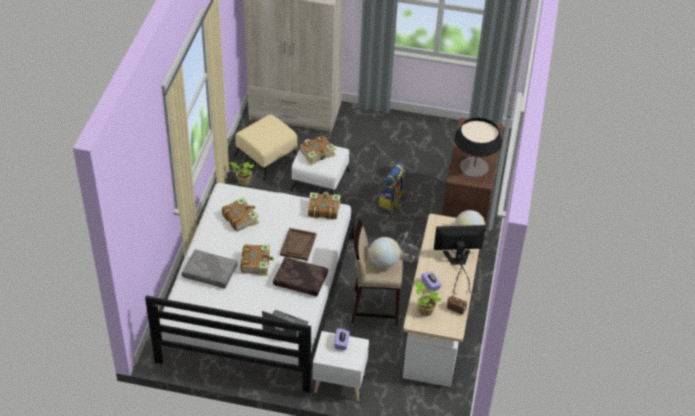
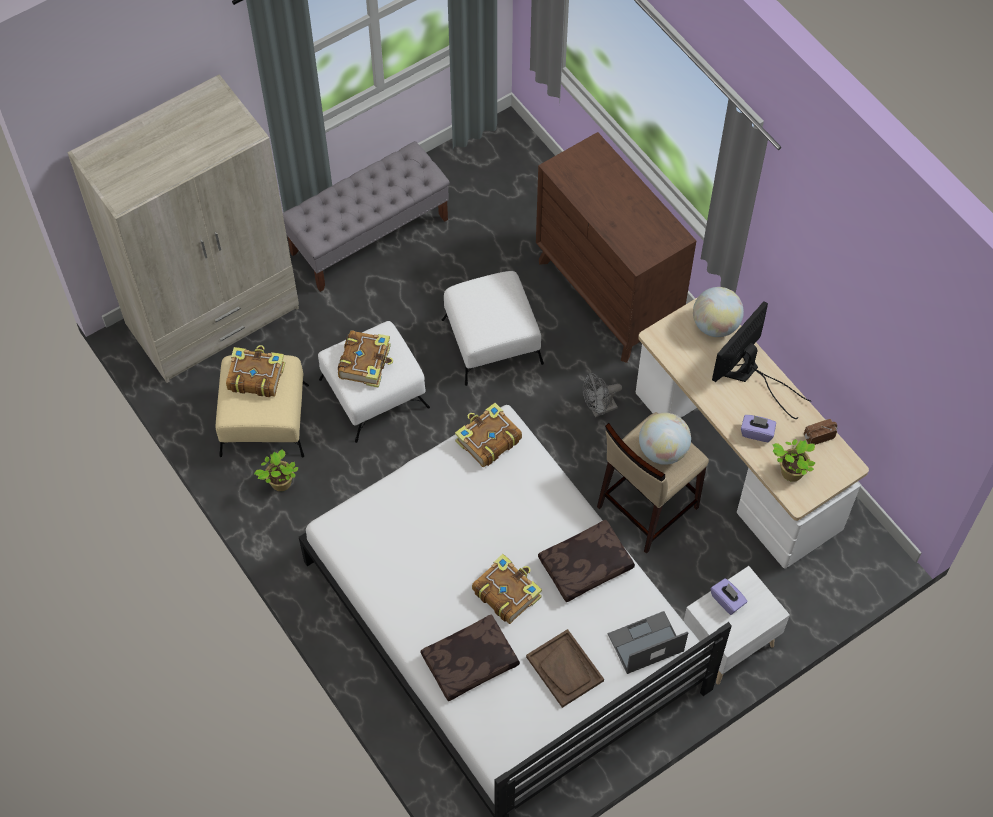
camera: 45 degrees left, 15 degrees up
(209, 273) = (470, 663): grey pillow -> brown pillow
(240, 218) = (405, 549): book -> book (255, 376)
(298, 245) = (522, 519): brown tray -> brown tray (565, 669)
(392, 200) = (492, 342): backpack -> white ottoman
(393, 130) = (370, 236): none -> grey bench
(474, 167) = (641, 226): table lamp -> none

